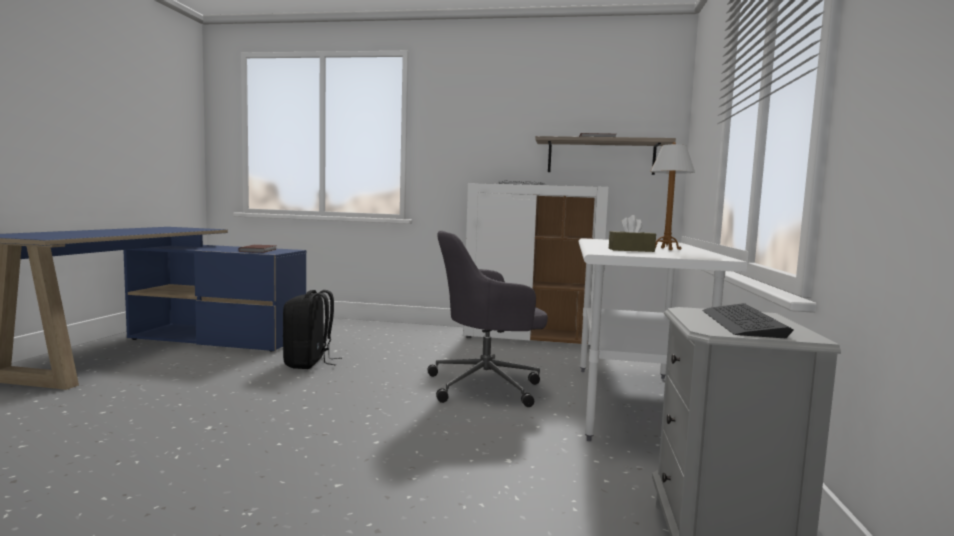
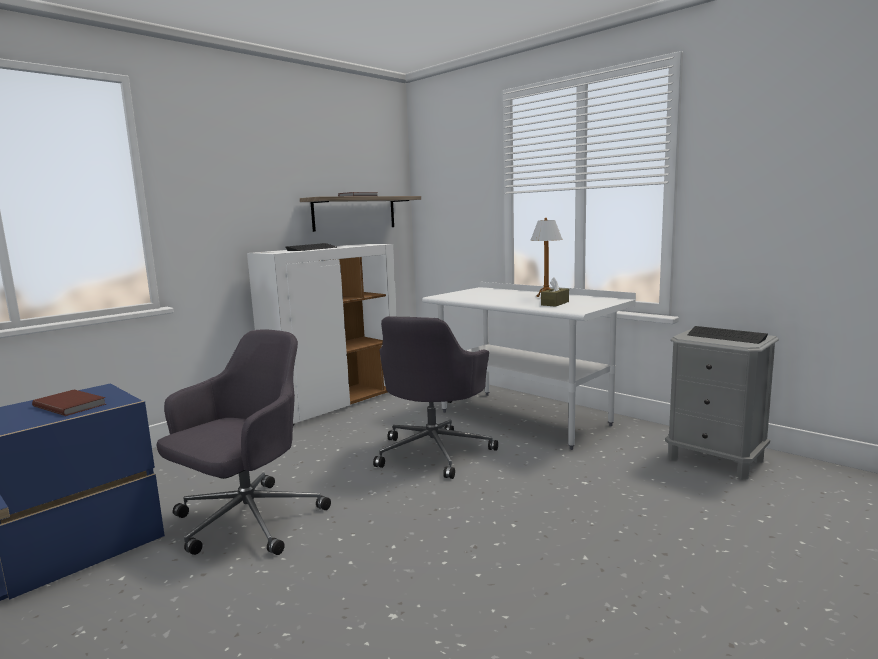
camera: 55 degrees left, 5 degrees up
(309, 363) = (246, 522): black backpack -> grey office chair

